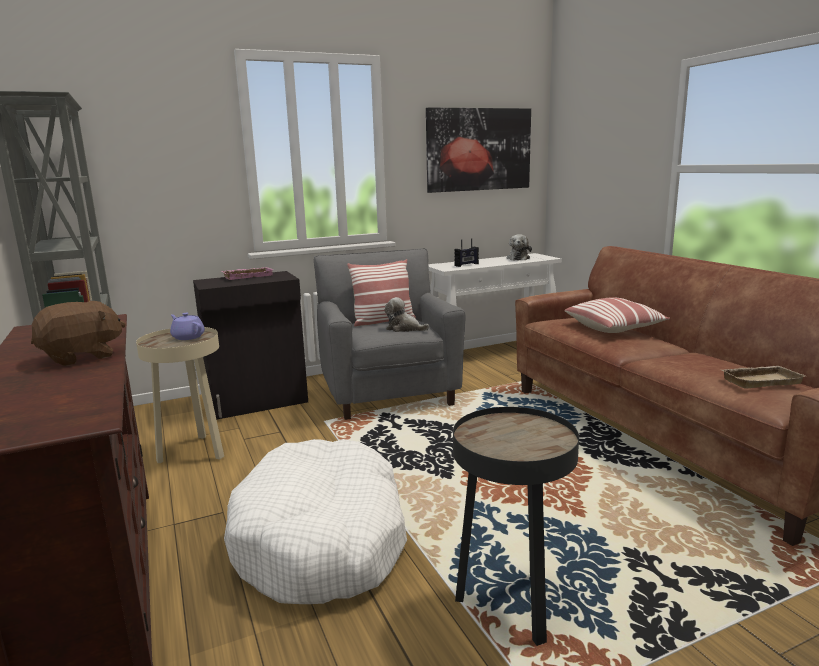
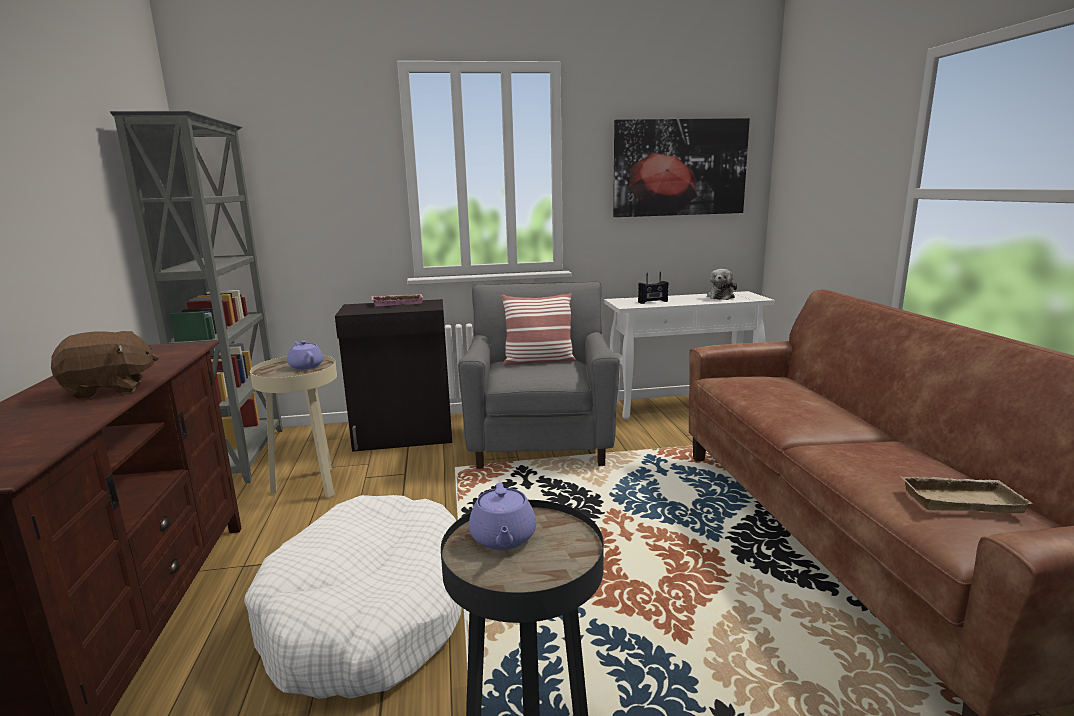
camera: 15 degrees right, 0 degrees up
(404, 329) = (551, 373): plush toy -> none
(495, 433) = (503, 538): none -> purple teapot
(614, 328) = (800, 396): pillow -> none

